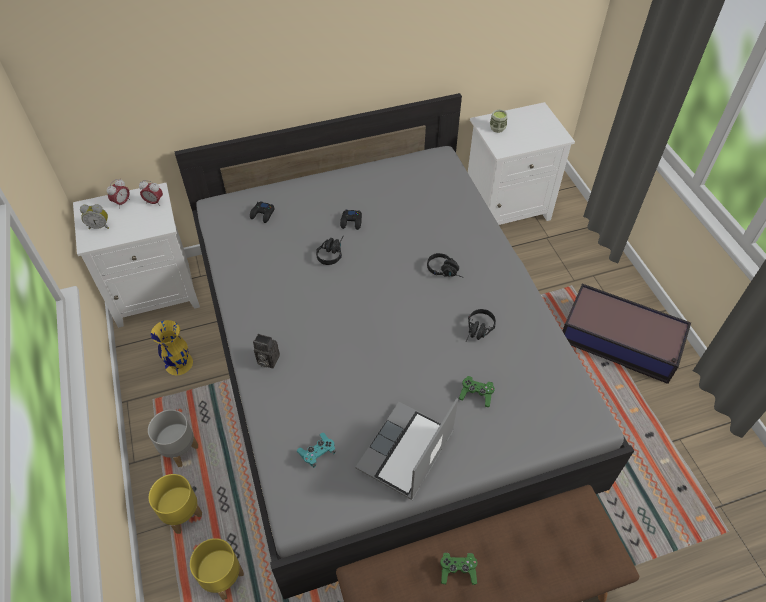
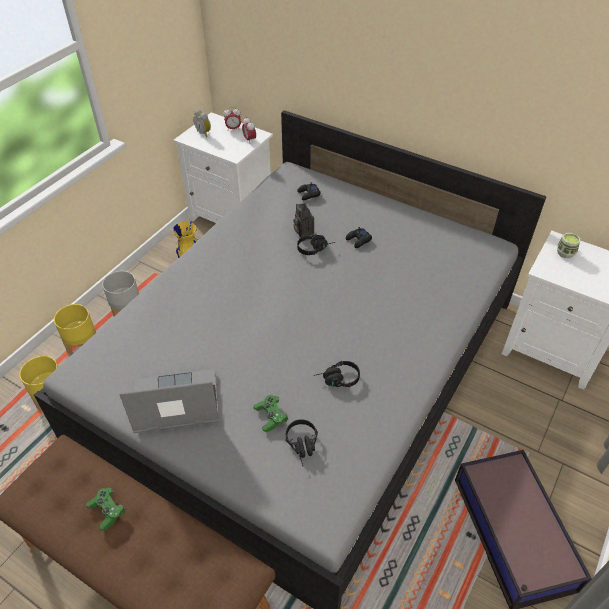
camera: 50 degrees right, 5 degrees down
(266, 360) = (186, 277): camera -> camera (303, 231)
(317, 453) = (132, 353): turquoise game controller -> none
(446, 271) = (376, 322): black headphones -> black headphones (303, 447)

